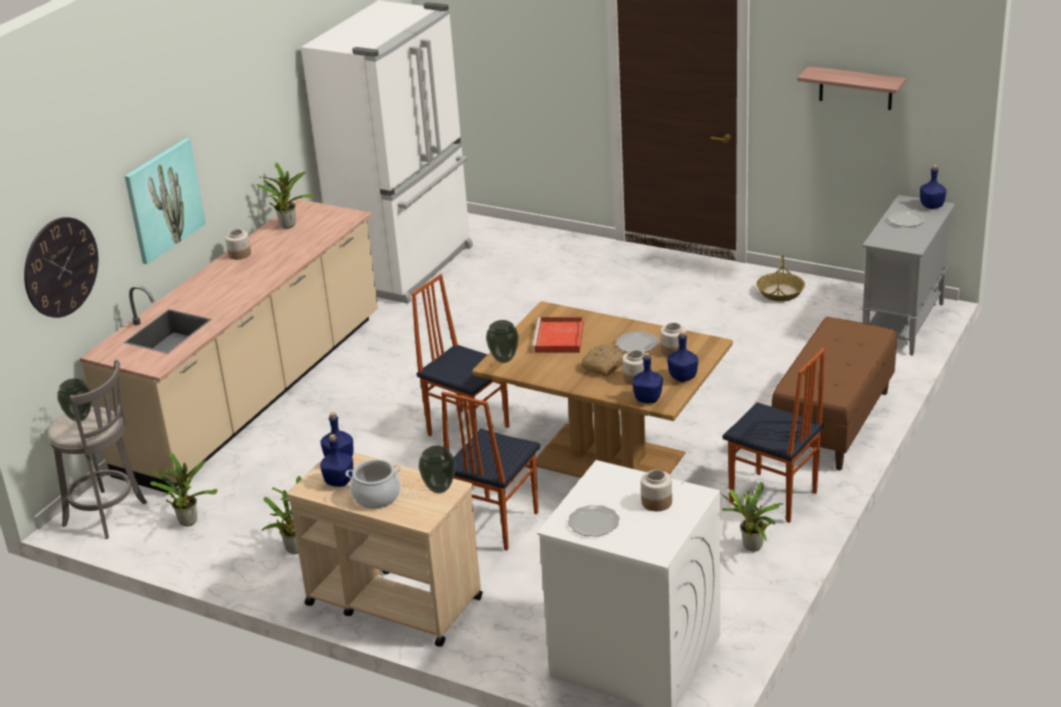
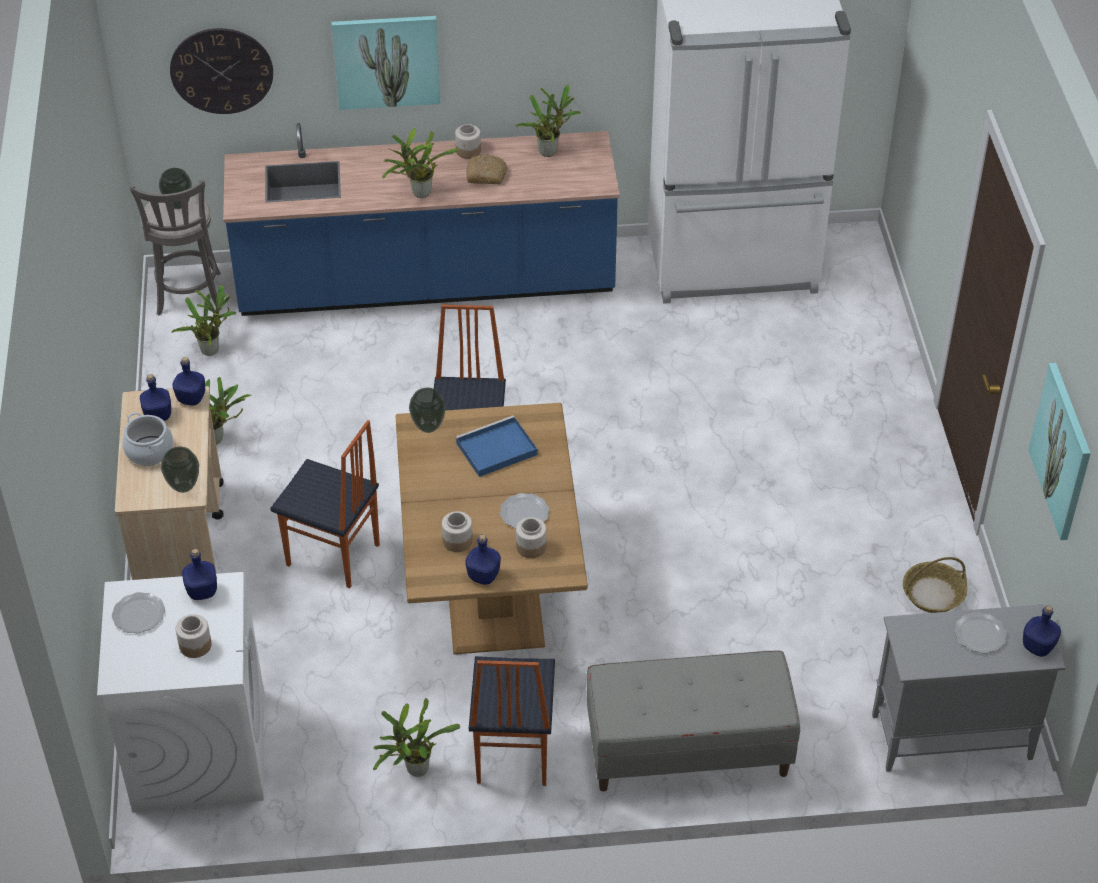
camera: 55 degrees right, 15 degrees up
(255, 394) = (426, 284): beige counter -> blue counter
(257, 286) = (418, 194): none -> potted plant
(495, 524) = (333, 556): chair -> chair turned 150 degrees counterclockwise
(559, 338) = (495, 449): red tray -> blue tray
(603, 365) = (465, 506): bread -> bread (487, 175)
(648, 399) = (425, 566): blue bottle -> blue bottle (202, 592)
(833, 423) = (688, 751): brown bench -> grey bench
(855, 88) = (1061, 451): shelf -> picture

